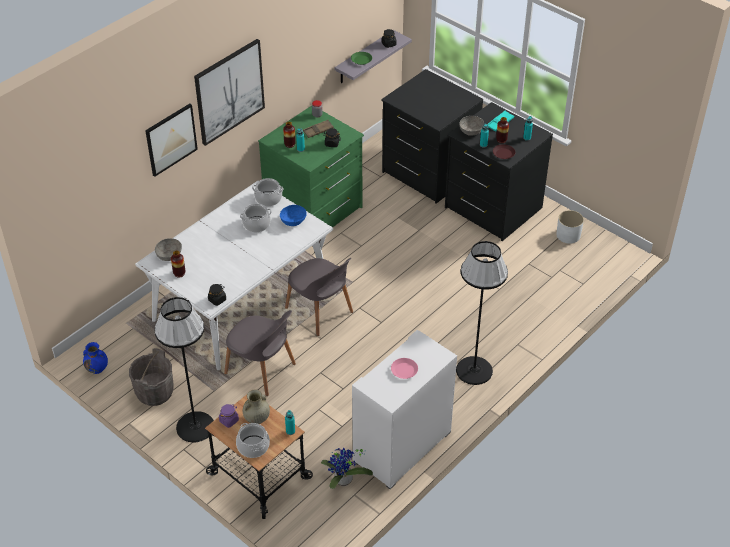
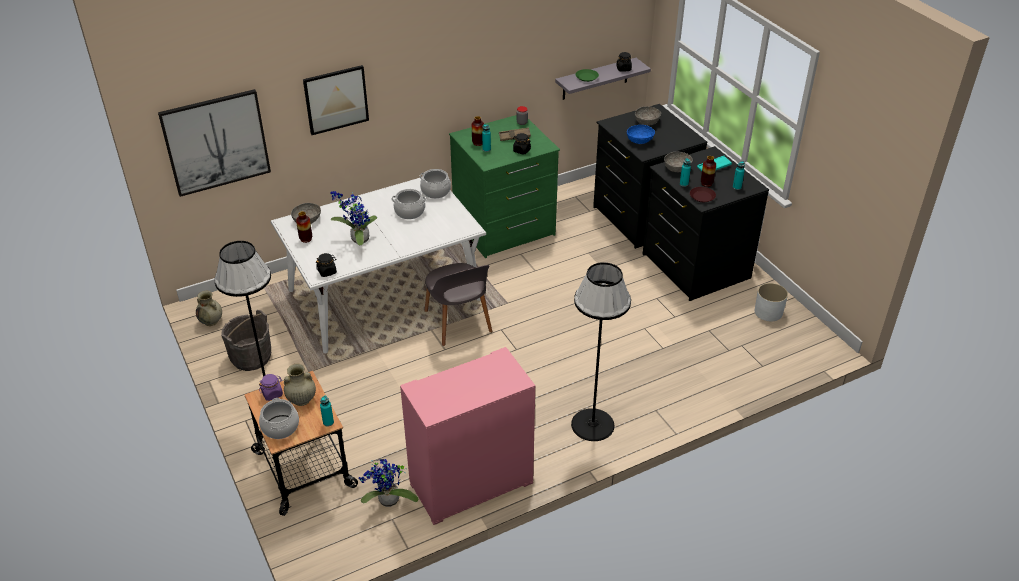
camera: 20 degrees right, 5 degrees down
(97, 368) = (211, 321): blue vase -> beige vase
(226, 262) = (357, 239): none -> potted plant
(229, 91) = (415, 66): picture -> picture (216, 142)
(261, 370) = (367, 364): grey chair -> none
(293, 221) = (448, 216): blue bowl -> blue bowl (640, 140)
(402, 447) = (471, 484): white cabinet -> pink cabinet
(404, 370) = (466, 385): pink plate -> none
(424, 90) = (647, 122): none -> grey bowl

